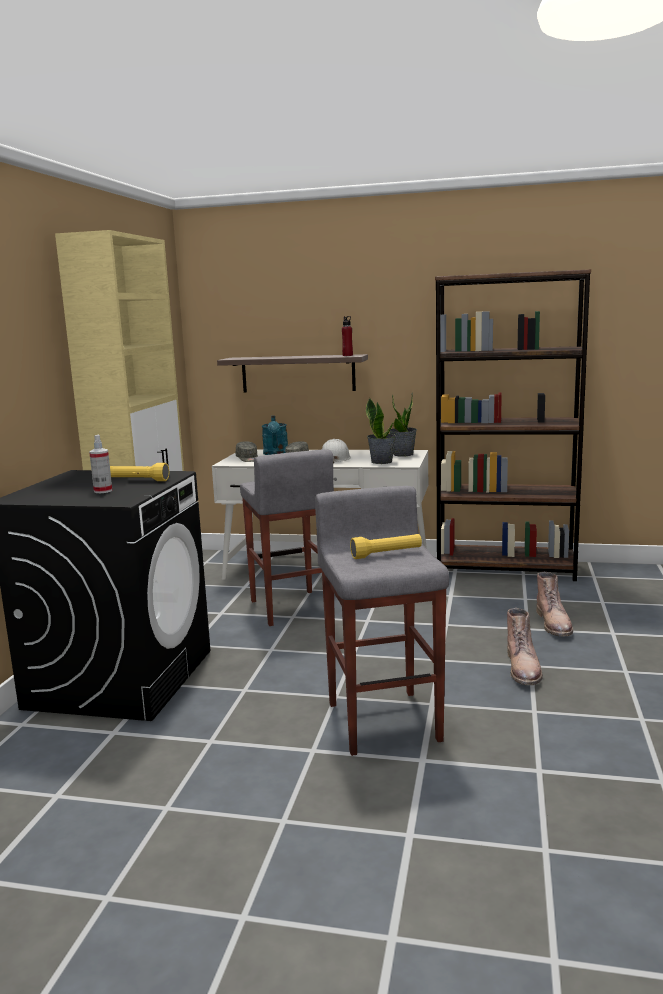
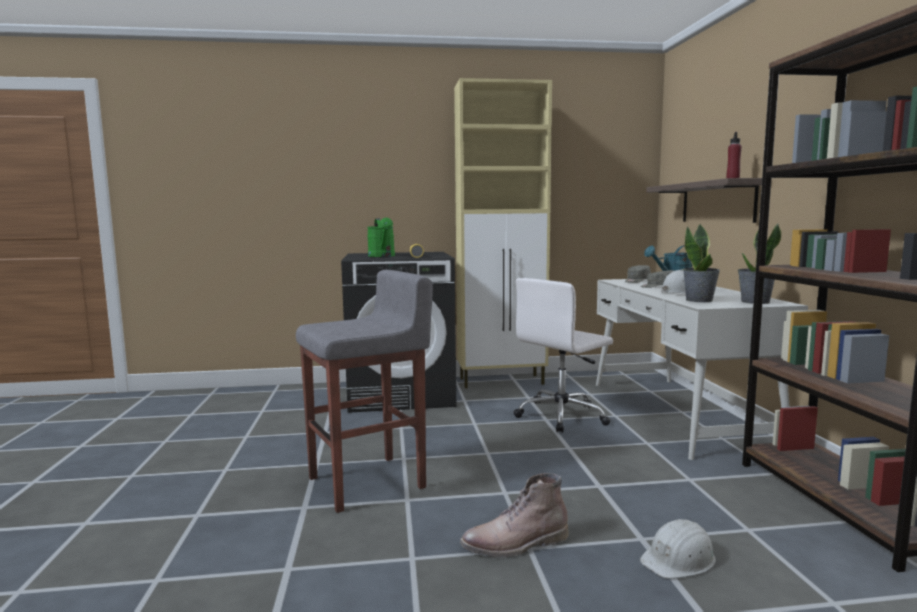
camera: 70 degrees right, 5 degrees down
(103, 491) = (382, 256): spray bottle -> green watering can
(290, 608) = (562, 415): grey stool -> white office chair
(387, 554) = (363, 326): yellow flashlight -> none
(554, 624) = (679, 559): brown boot -> white hard hat

